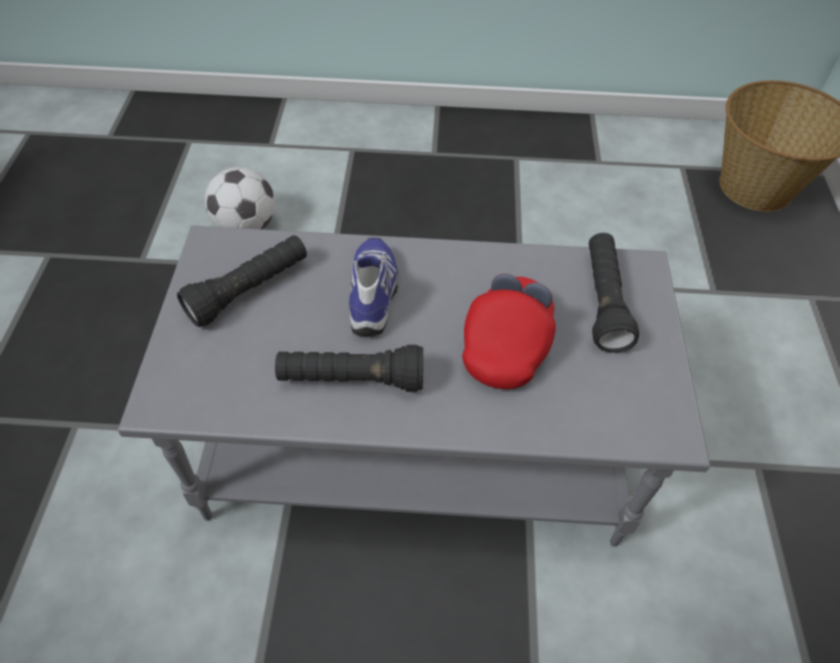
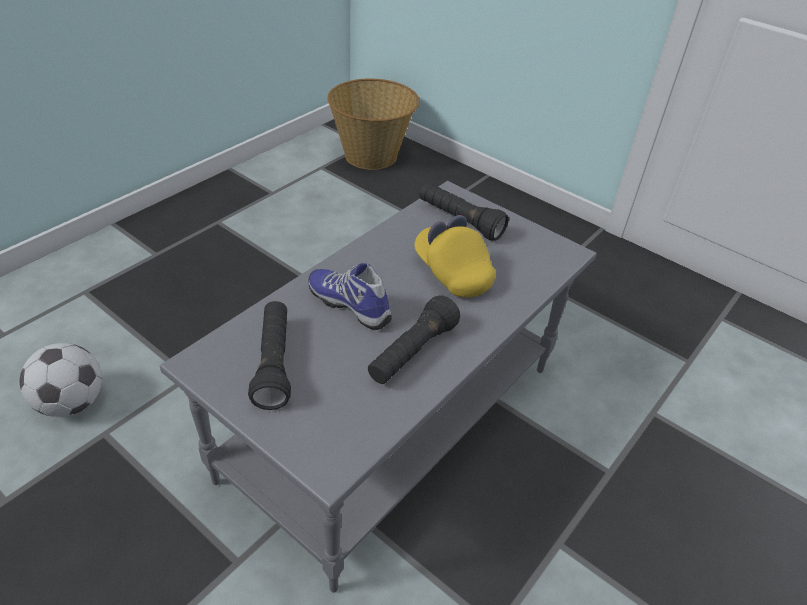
camera: 55 degrees left, 10 degrees down
(507, 344) = (452, 272): red cap -> yellow cap

